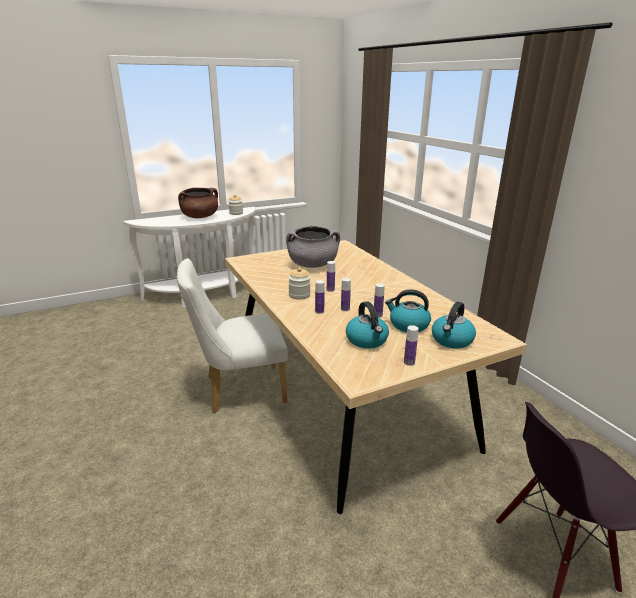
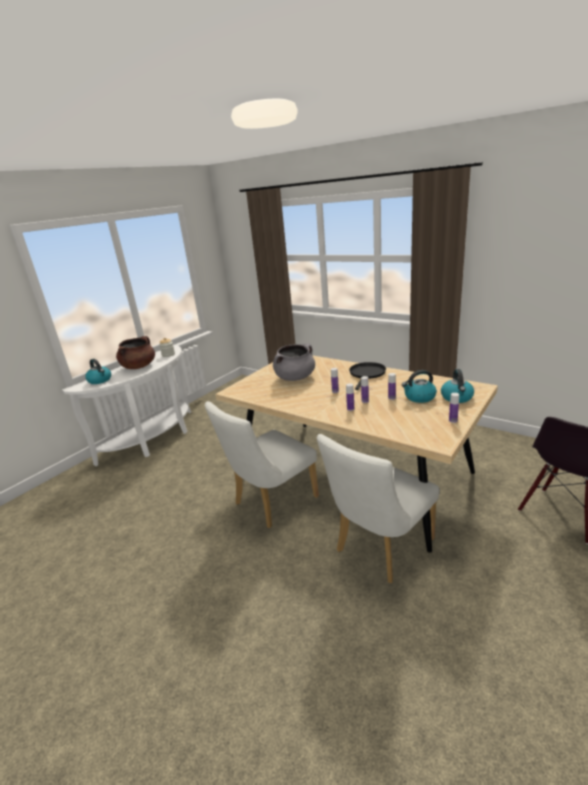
camera: 25 degrees left, 0 degrees up
(291, 482) = (379, 548): none -> white chair
(299, 295) = (319, 402): jar -> none
(367, 340) = (409, 416): kettle -> kettle (100, 380)
(387, 283) = (367, 374): none -> black frying pan

